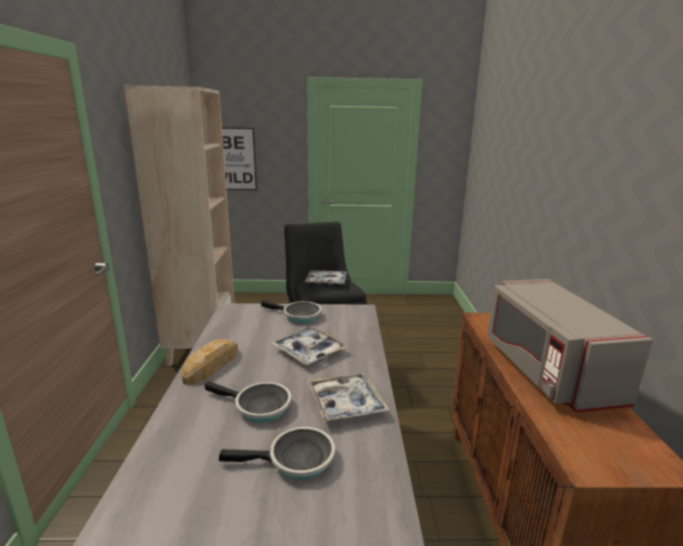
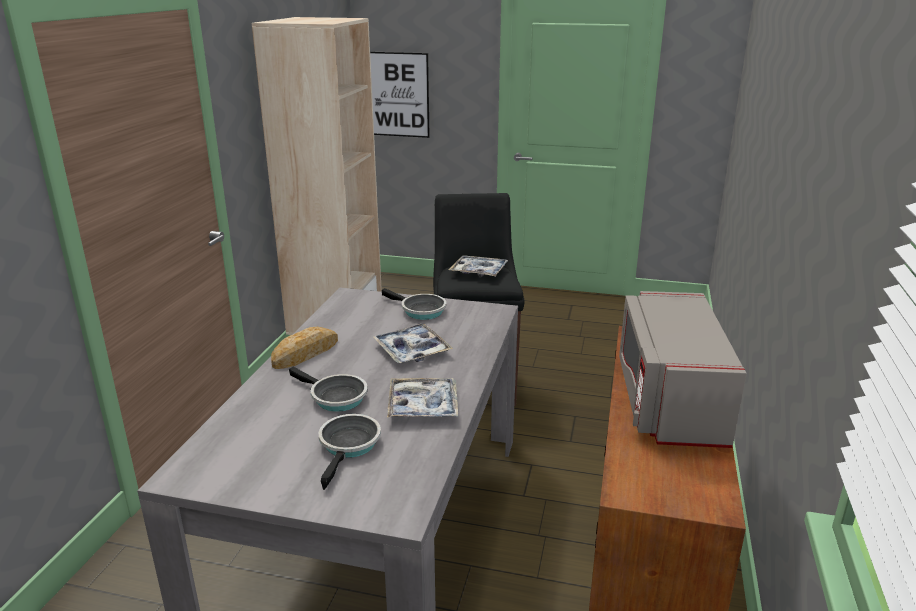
camera: 15 degrees right, 5 degrees up
(296, 461) = (349, 446): frying pan -> frying pan turned 90 degrees counterclockwise

